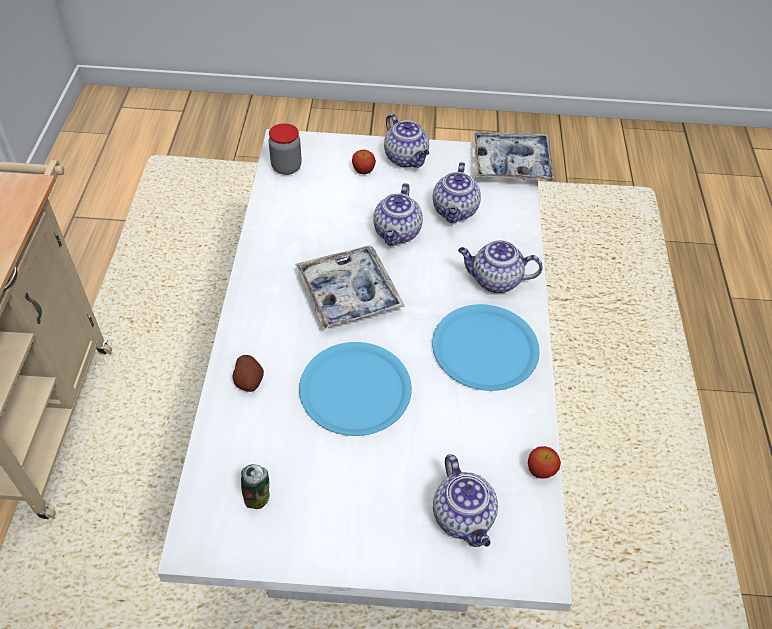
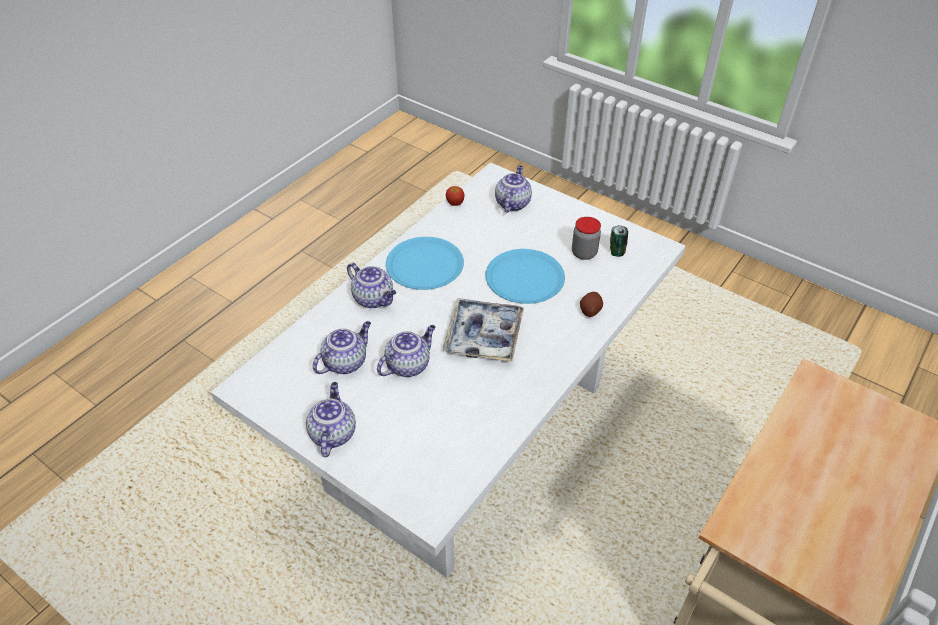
camera: 145 degrees left, 5 degrees down
(286, 167) = (450, 480): jar -> jar (584, 253)
(363, 171) = (383, 439): apple -> none
(511, 164) = (252, 382): tray -> none

